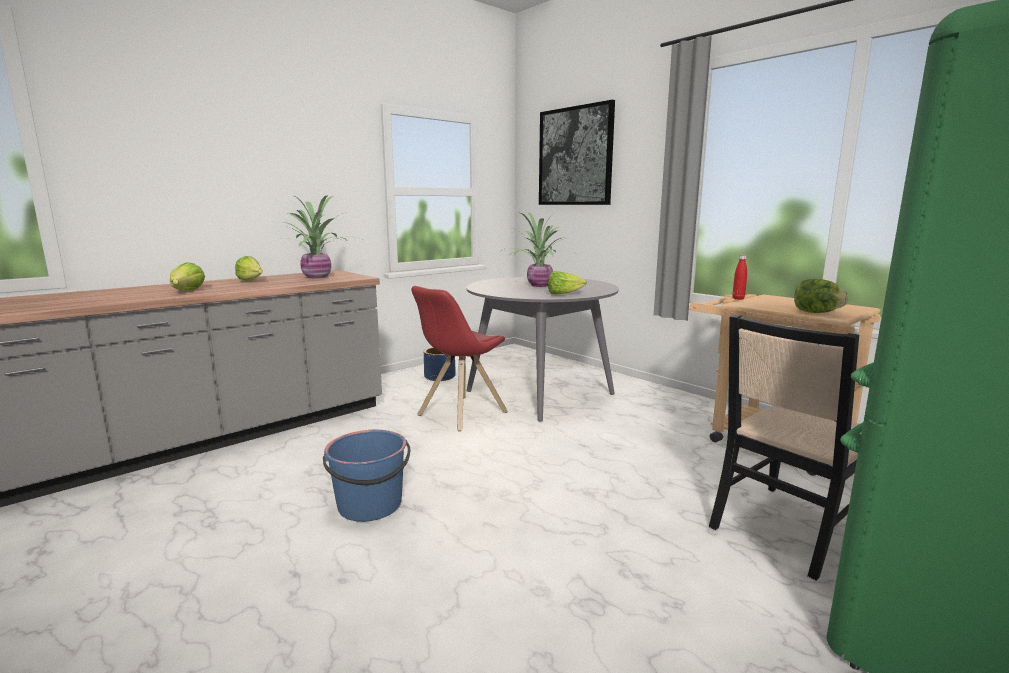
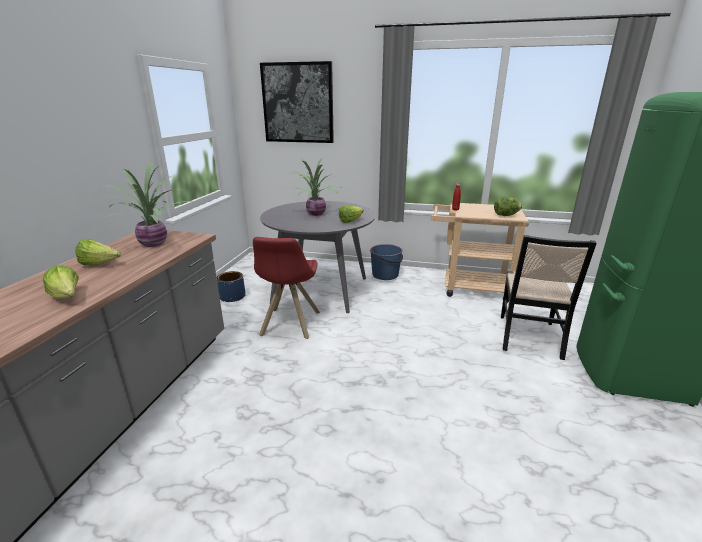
camera: 35 degrees left, 10 degrees up
(370, 505) = (325, 420): blue bucket -> blue bucket (385, 275)

